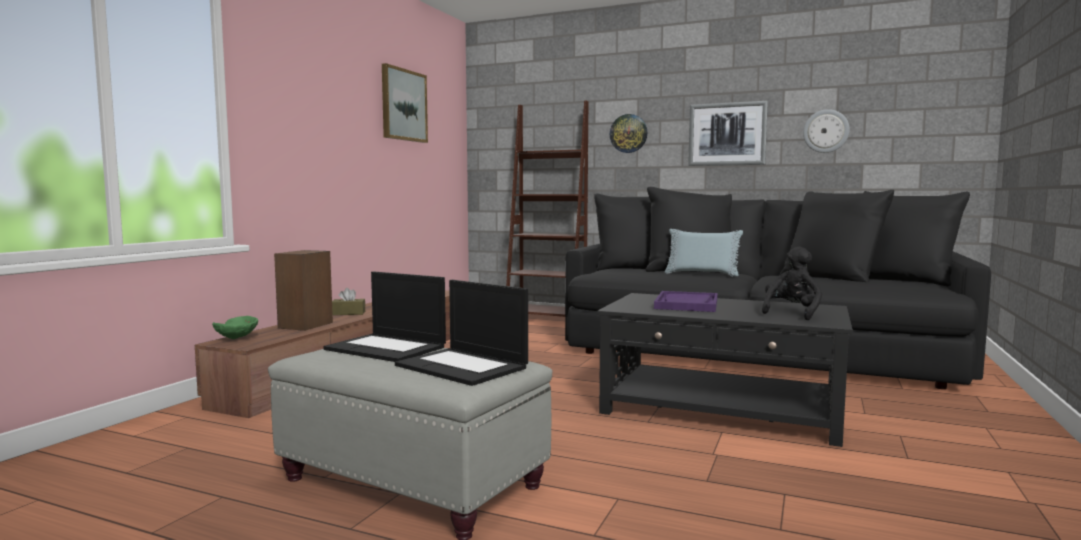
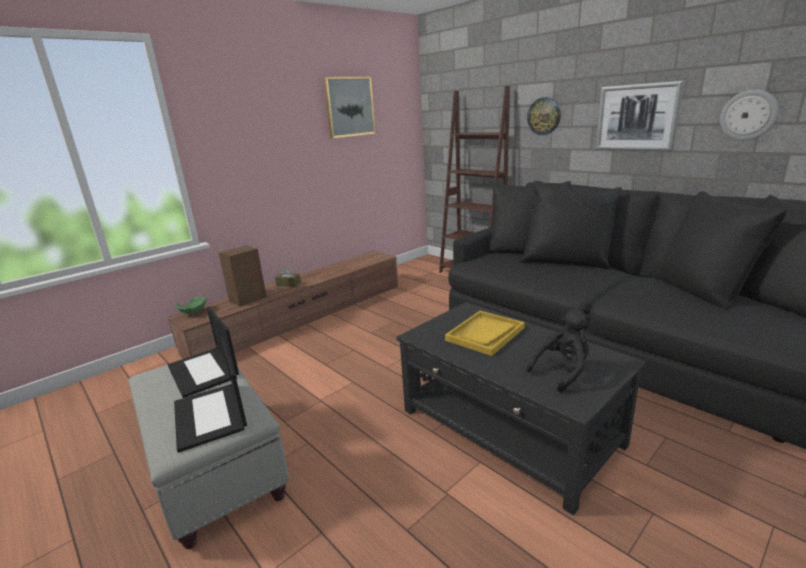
camera: 25 degrees right, 15 degrees up
(687, 304) = (485, 334): purple tray -> yellow tray
(702, 274) = (563, 273): blue pillow -> none

